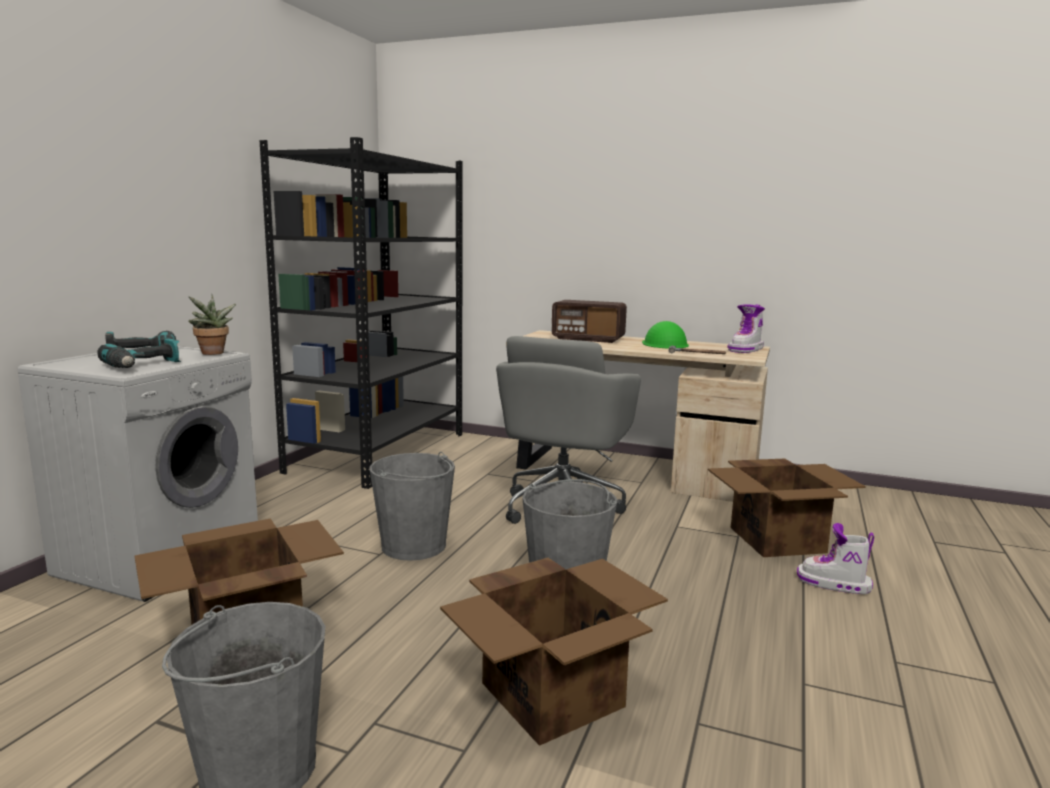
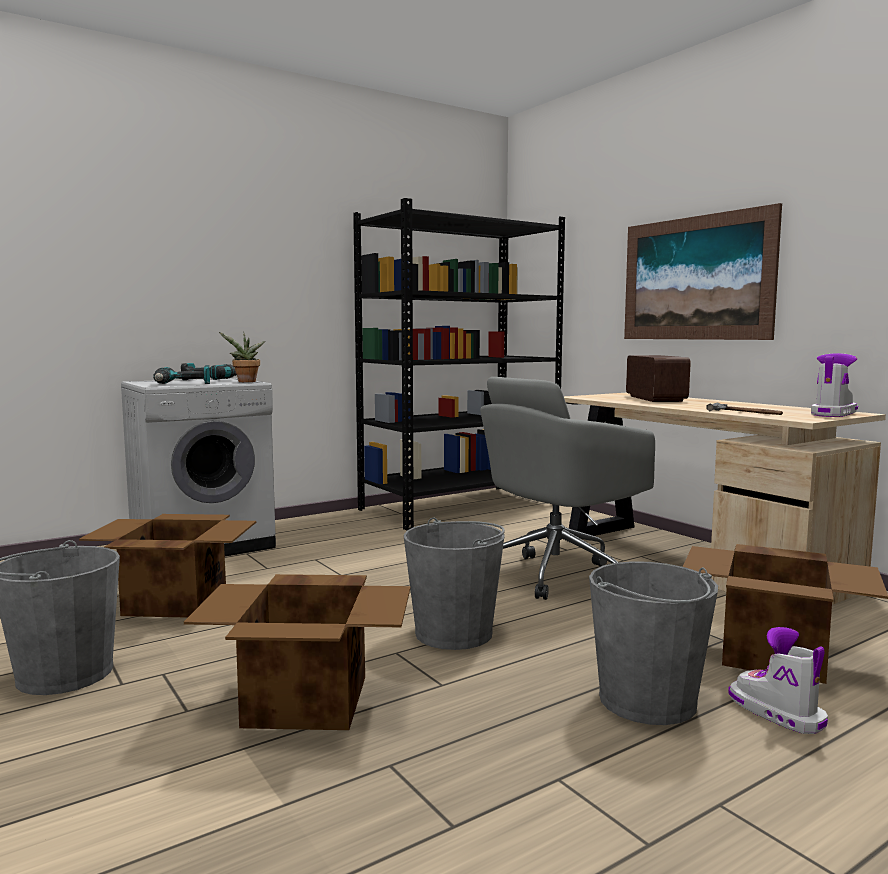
camera: 35 degrees right, 5 degrees down
(414, 546) = (375, 575): grey bucket -> grey bucket (647, 700)
(588, 339) = (655, 399): radio -> radio turned 150 degrees counterclockwise
(604, 232) = (695, 278): none -> picture
(664, 344) = (735, 405): green hard hat -> none
(746, 349) = (833, 414): boot -> boot turned 150 degrees clockwise

